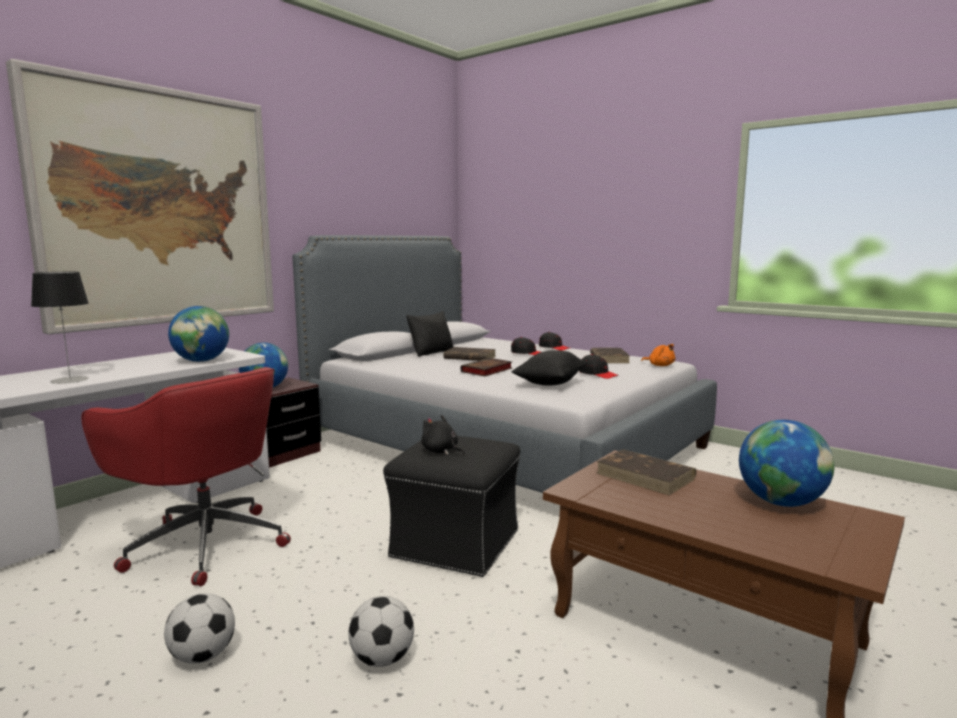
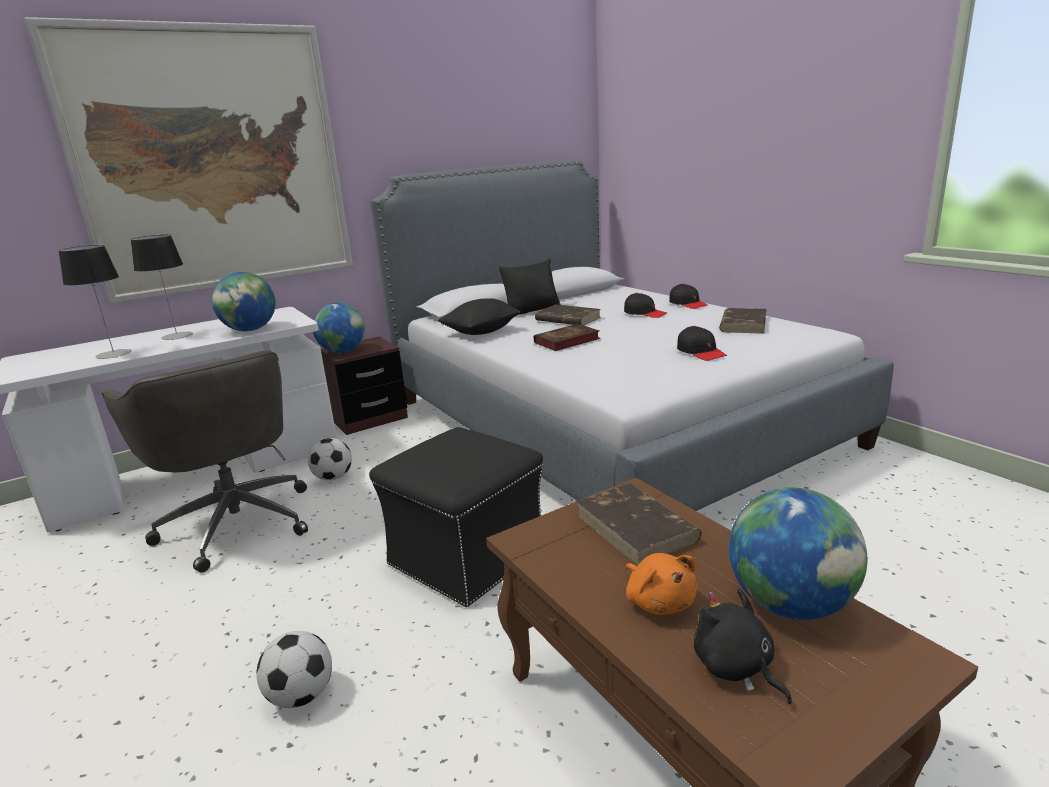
camera: 20 degrees right, 10 degrees up
(123, 366) = (177, 336): none -> table lamp
(203, 656) = (154, 655): football -> football (333, 477)
(205, 543) = (236, 522): red office chair -> grey office chair
(441, 451) = (436, 457): black plush toy -> black plush toy (736, 668)
(549, 383) = (620, 367): black pillow -> black pillow (481, 332)
(660, 365) = (803, 339): orange plush toy -> orange plush toy (659, 601)

